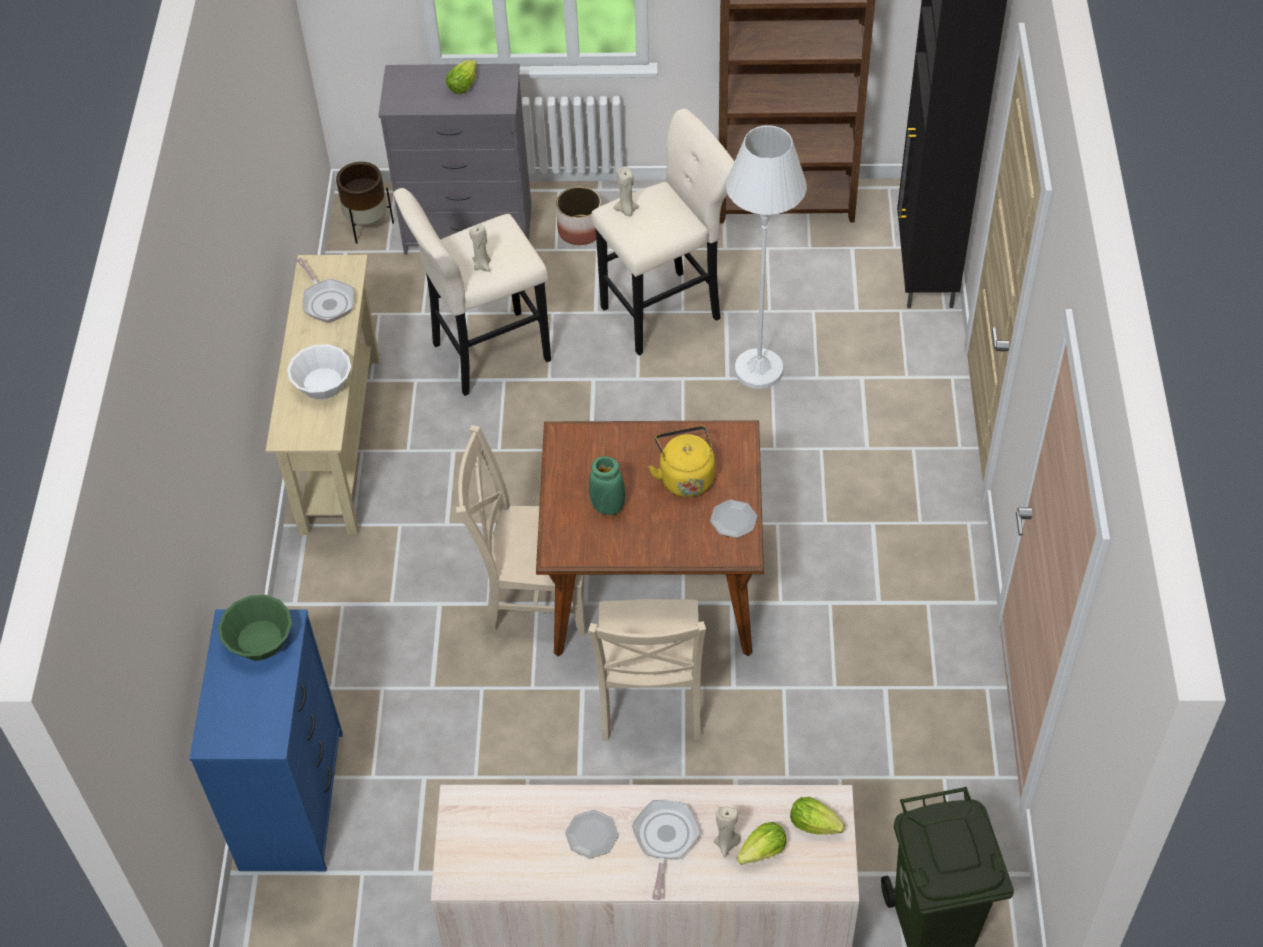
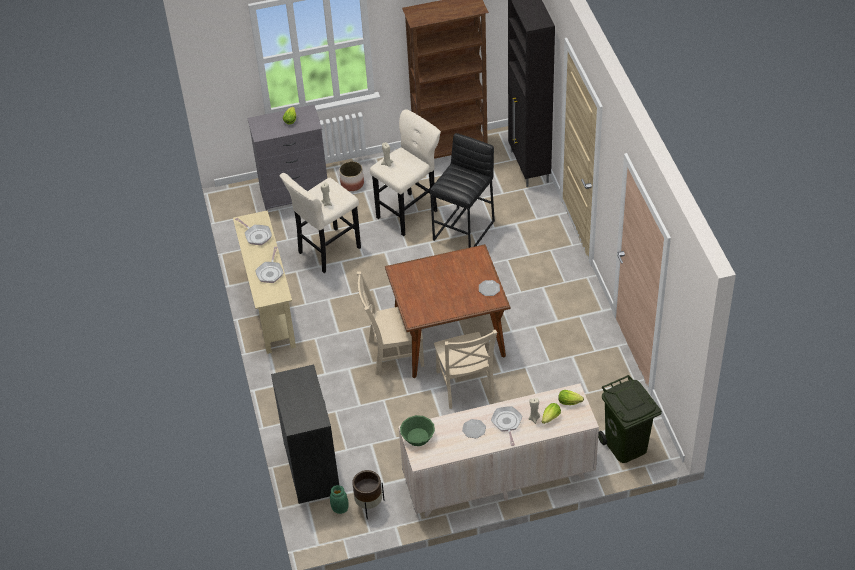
camera: 15 degrees left, 5 degrees down
(259, 639) = (297, 381): green bowl -> green bowl (417, 437)
(293, 800) = (312, 468): blue dresser -> black dresser
(323, 383) = (270, 272): white bowl -> frying pan
(367, 226) = (242, 204): brown planter -> brown planter (369, 506)
(607, 506) = (429, 295): green vase -> green vase (340, 509)
(685, 476) = (460, 275): yellow kettle -> none
(759, 369) = (464, 230): white floor lamp -> black stool

